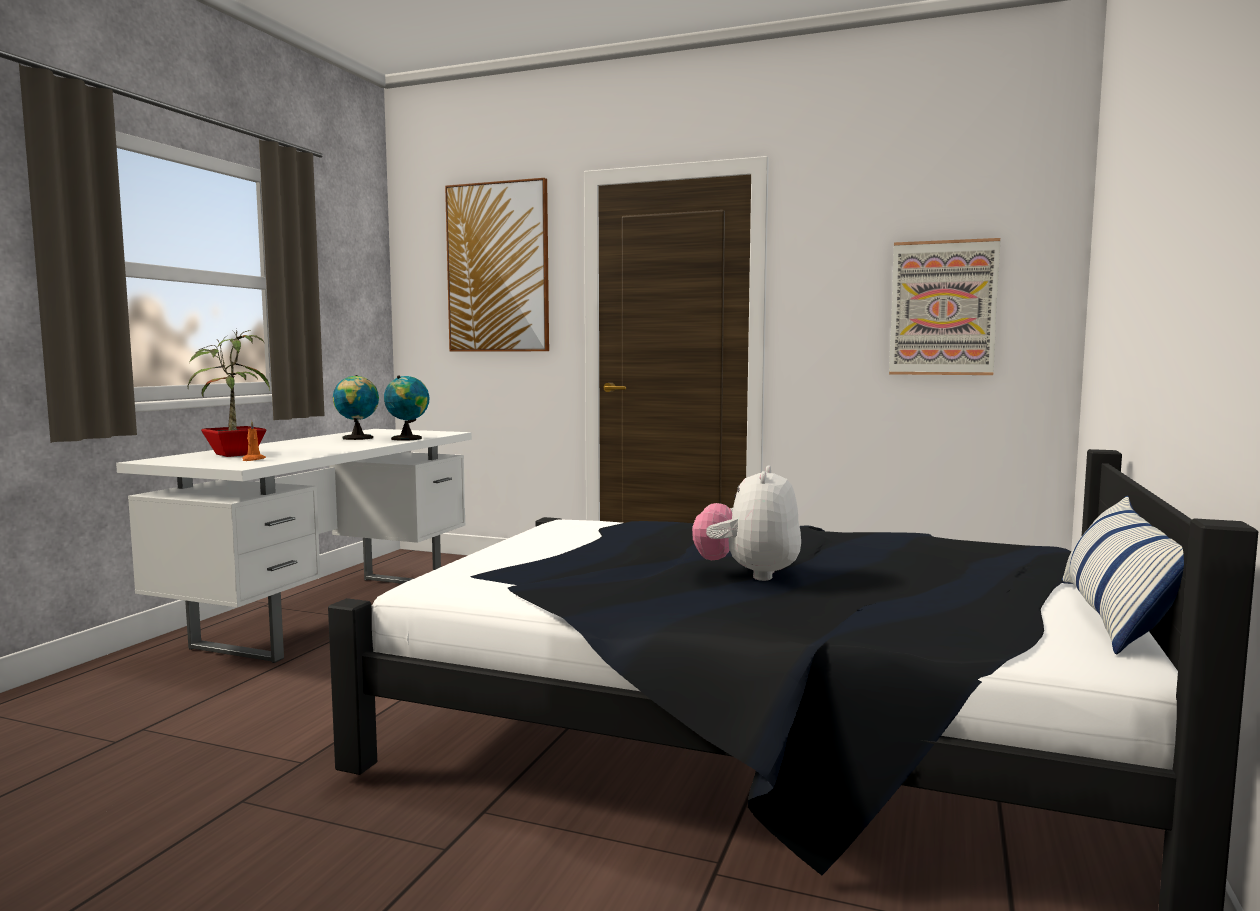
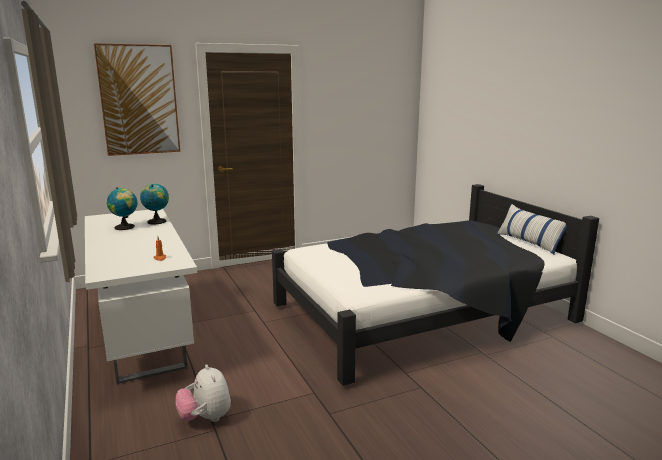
camera: 45 degrees left, 10 degrees up
(232, 455) = (126, 258): potted plant -> none
(748, 574) = (441, 256): plush toy -> plush toy (205, 418)
(943, 308) = (372, 121): picture -> none

